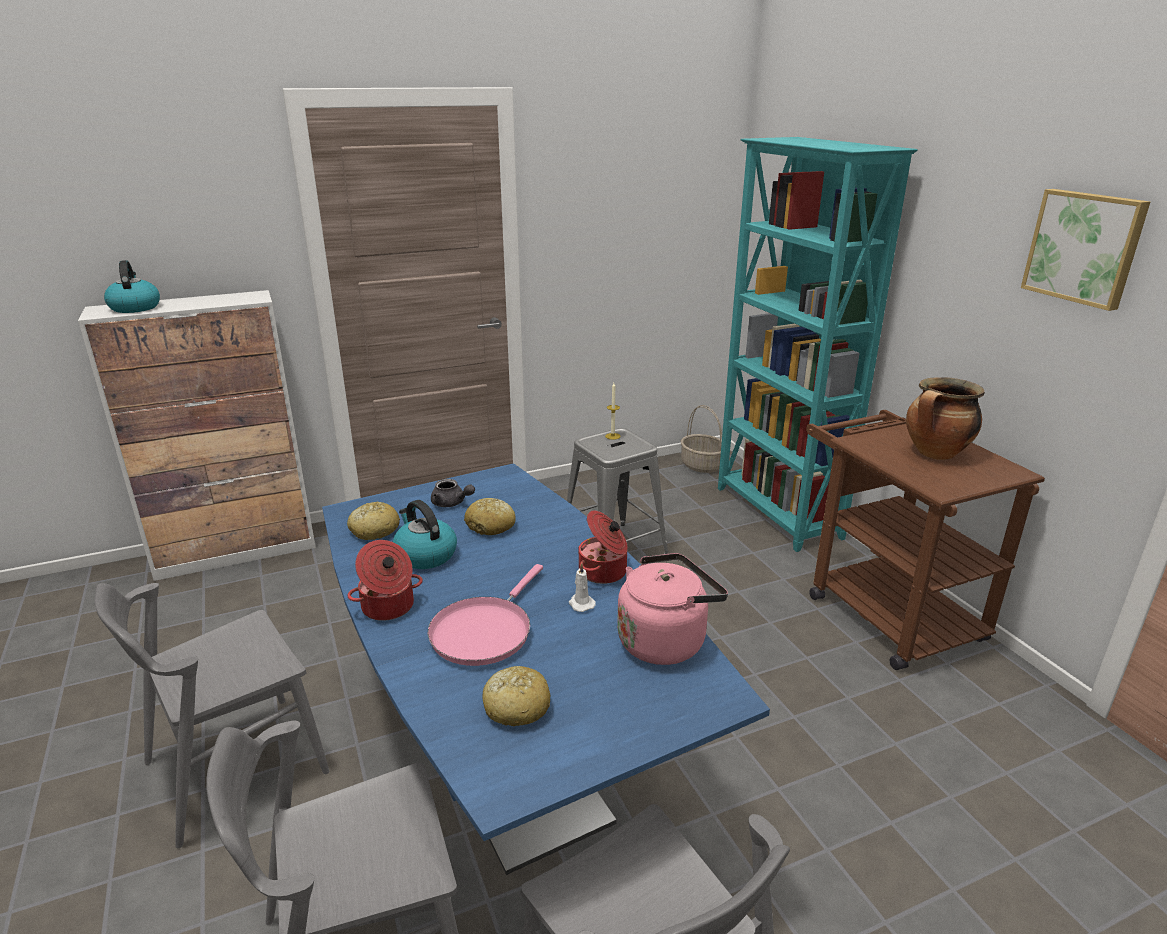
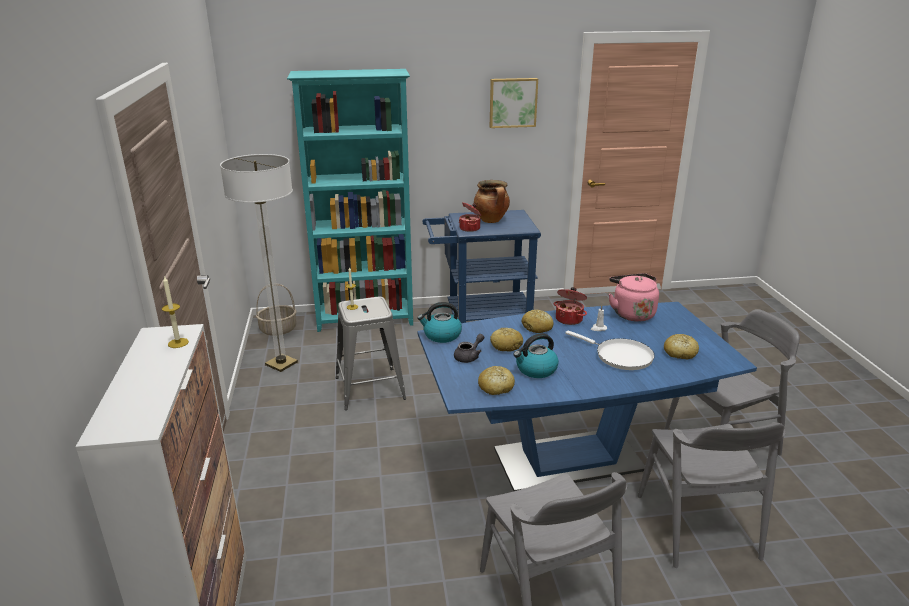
camera: 75 degrees left, 0 degrees up
(135, 307) = (134, 404): kettle -> kettle (441, 335)
(234, 301) = (178, 343): none -> candle
(388, 607) = (593, 384): cooking pot -> cooking pot (470, 228)
(484, 631) = (620, 356): pink frying pan -> white frying pan
(559, 545) = (537, 327): none -> bread
(631, 485) = (281, 364): none -> floor lamp
(883, 609) = (480, 316): brown cart -> blue cart

